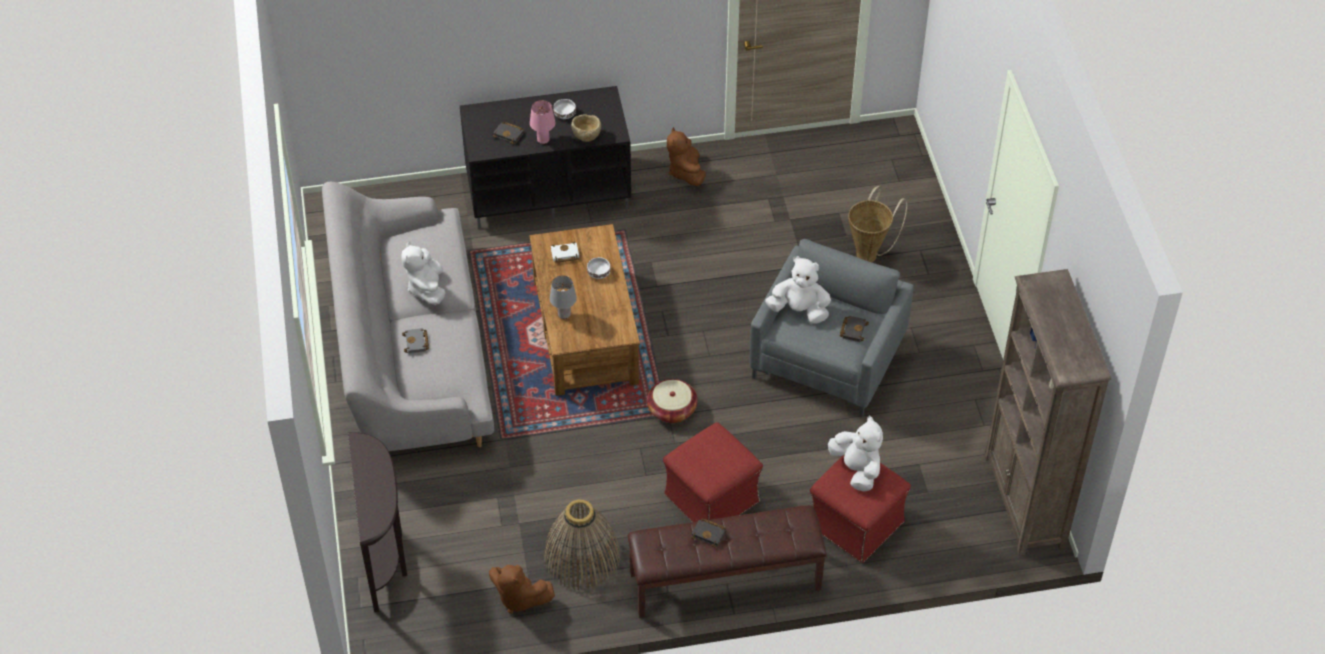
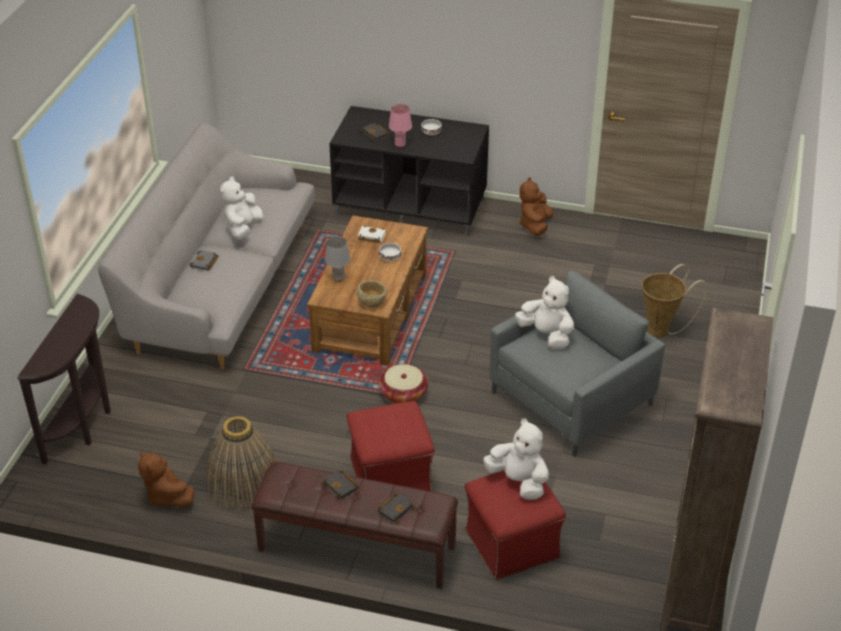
camera: 25 degrees right, 10 degrees down
(586, 136) = (438, 151): beige bowl -> beige bowl (372, 303)
(853, 330) = (587, 365): black book -> black book (396, 509)
(857, 469) = (518, 481): white plush toy -> white plush toy turned 45 degrees counterclockwise

